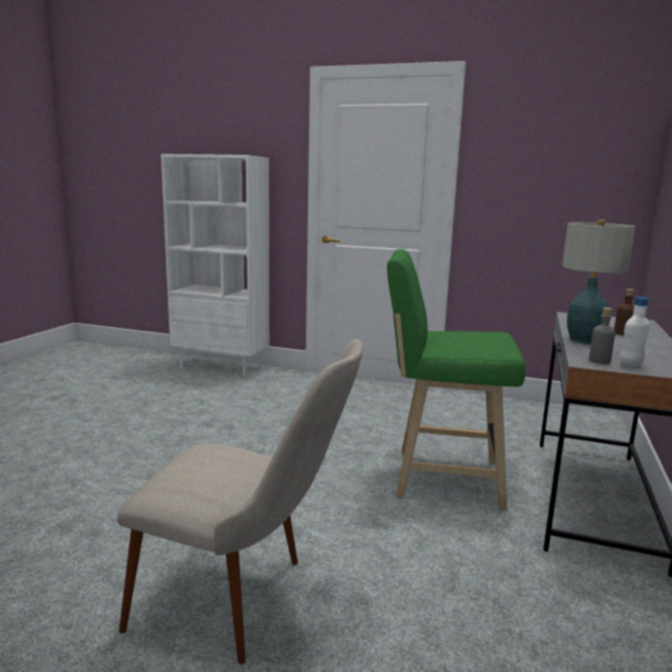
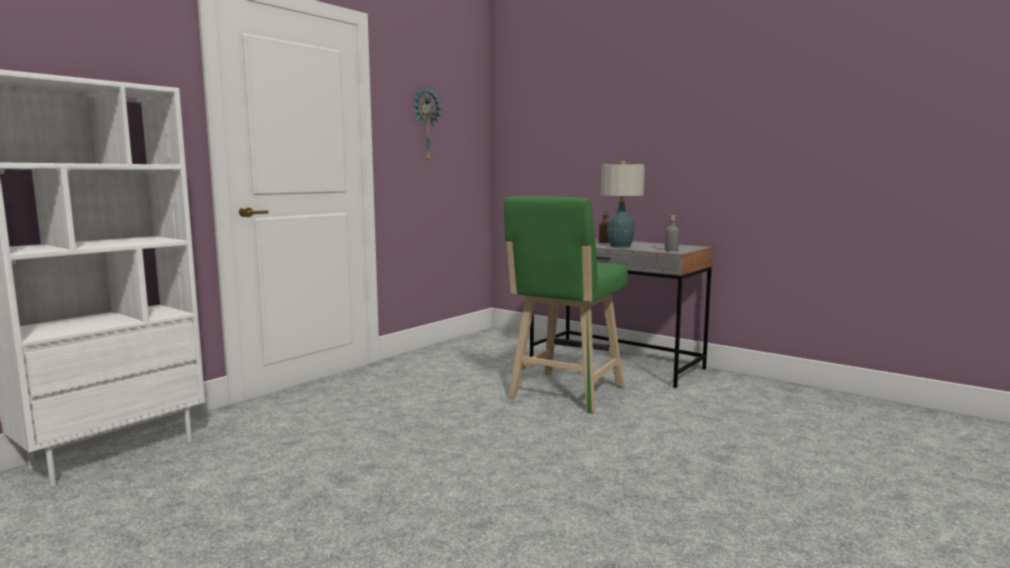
camera: 70 degrees left, 5 degrees down
(245, 600) = (734, 488): beige chair -> none
(534, 166) = (425, 124): none -> wall clock
(630, 365) = (680, 248): white bottle -> none

